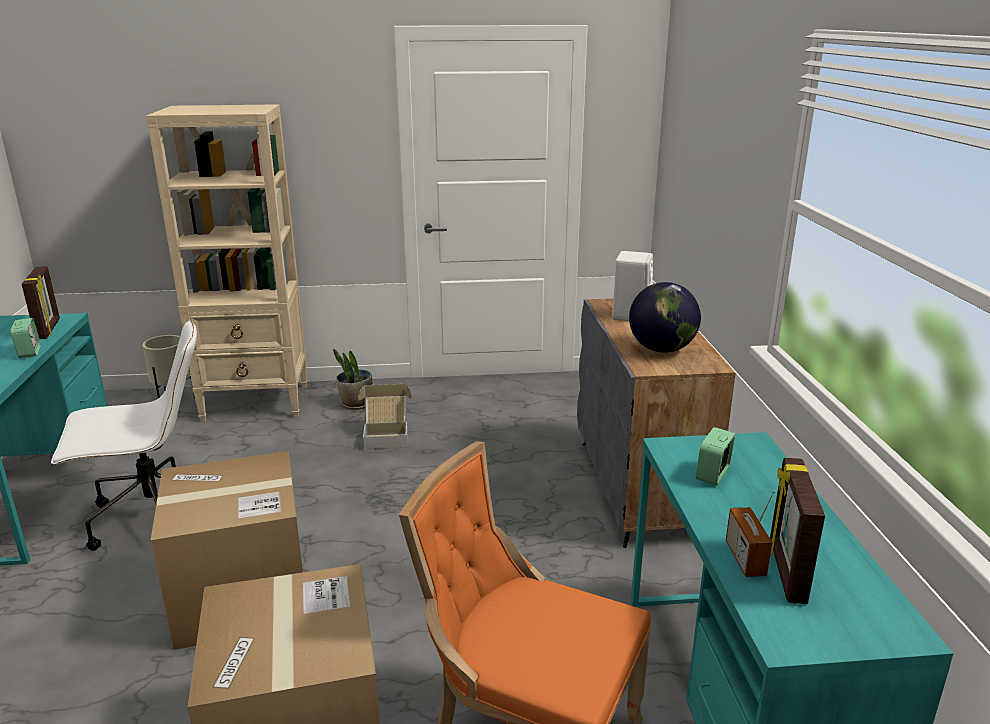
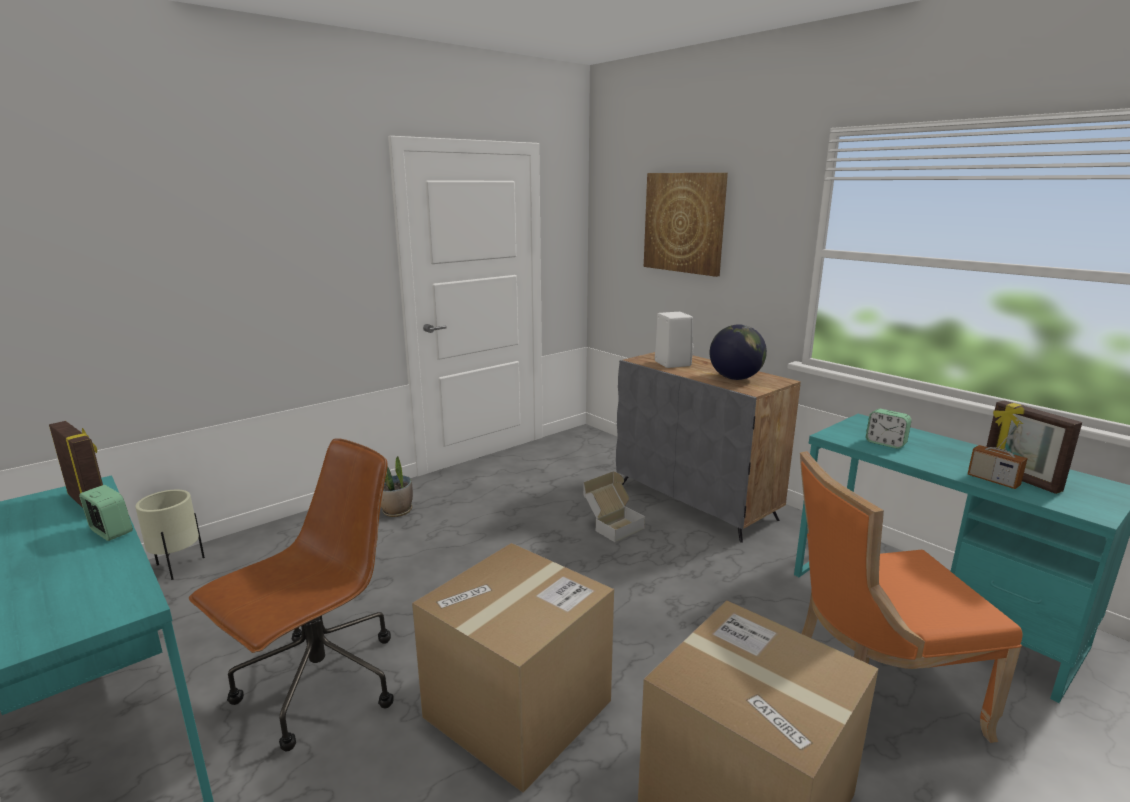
camera: 35 degrees left, 5 degrees down
(153, 518) = (319, 686): white office chair -> brown office chair
(257, 403) = (289, 540): beige bookcase -> none
(386, 436) = (461, 527): cardboard box -> cardboard box (612, 525)
(712, 138) = (684, 223): none -> picture
(713, 474) = (885, 443): alarm clock -> alarm clock turned 45 degrees counterclockwise

